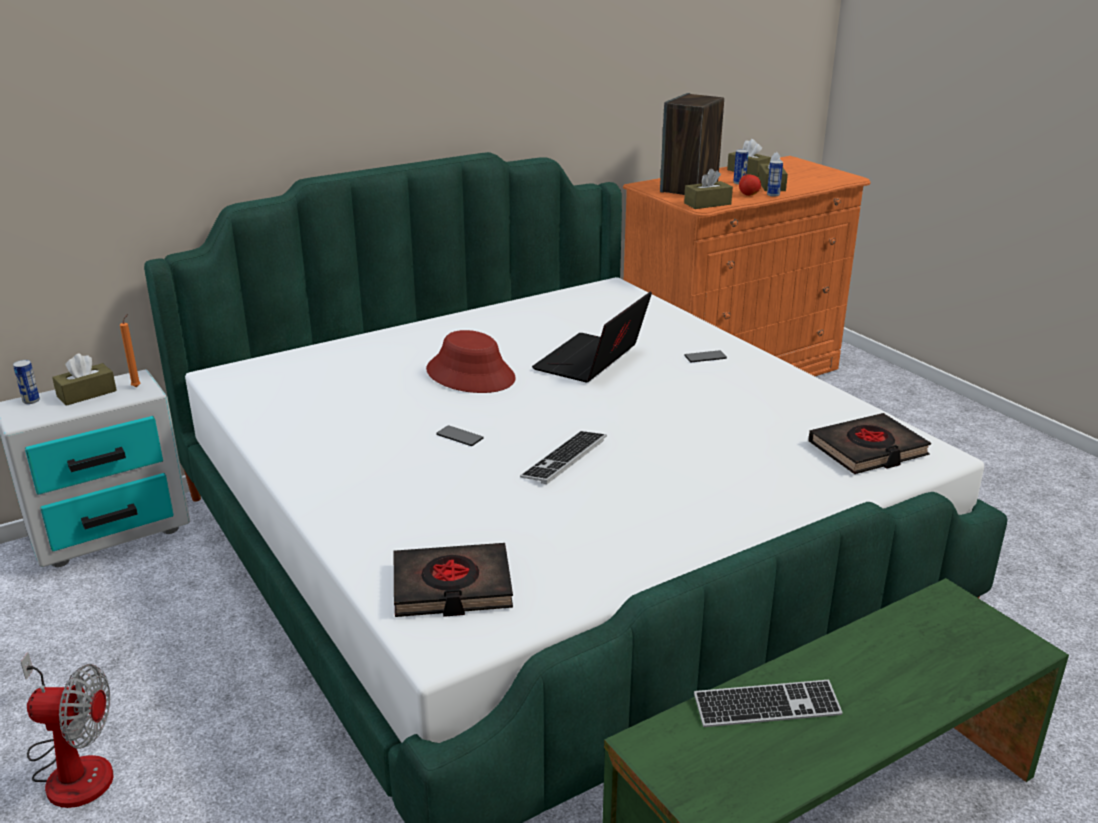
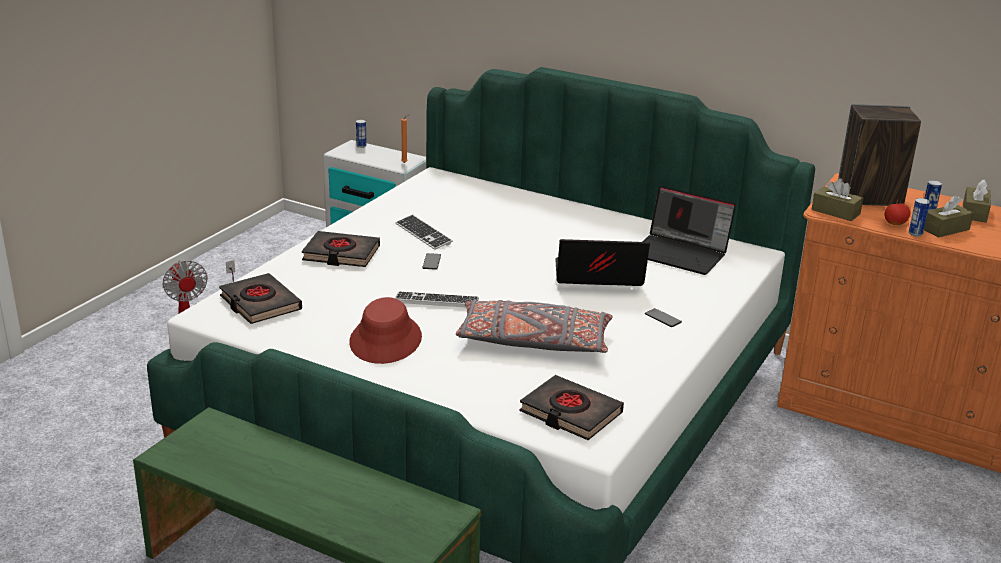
camera: 60 degrees right, 0 degrees up
(87, 394) = (383, 154): brown tissue box -> none
(368, 490) = (341, 254): none -> black book
(471, 375) = (523, 243): red hat -> red hat (386, 340)
(580, 313) = (681, 253): none -> laptop
(706, 429) = (533, 341): none -> grey pillow
(767, 707) = (269, 454): keyboard -> keyboard (423, 234)

